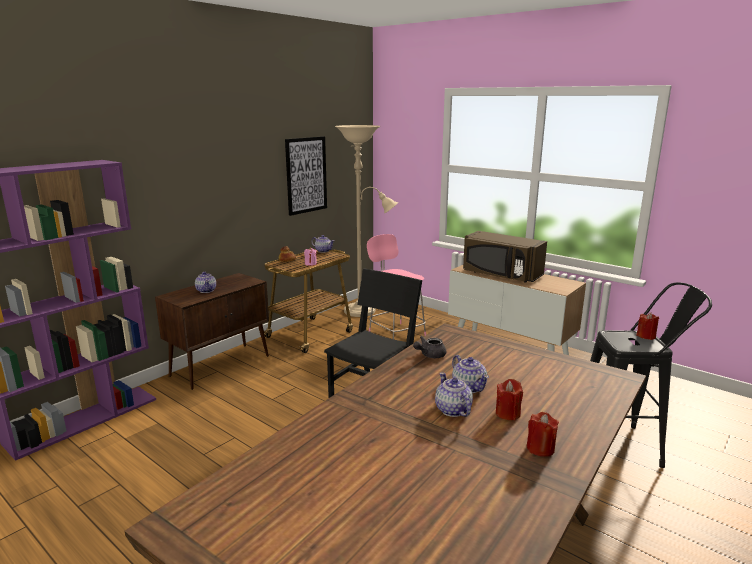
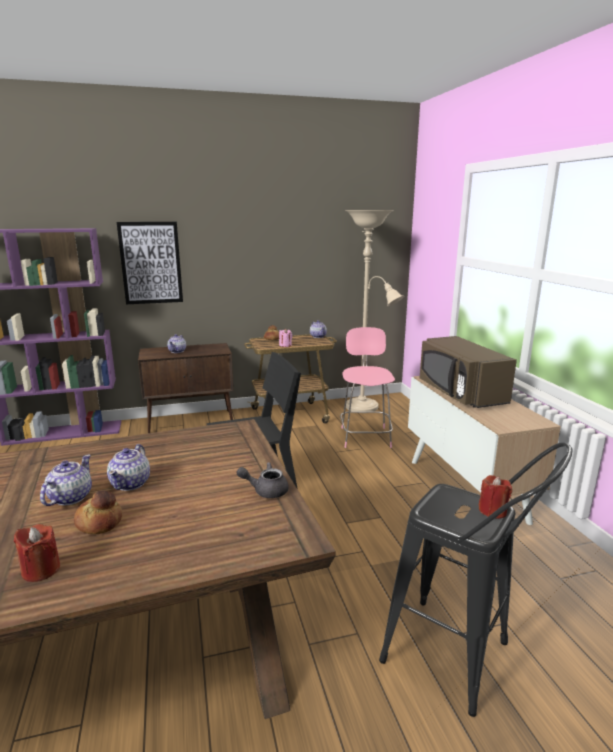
camera: 35 degrees right, 0 degrees up
(306, 175) = (314, 259): picture -> picture (151, 263)
(429, 355) = (171, 443): grey teapot -> grey teapot (266, 490)
(507, 413) = (100, 522): red candle -> bread

